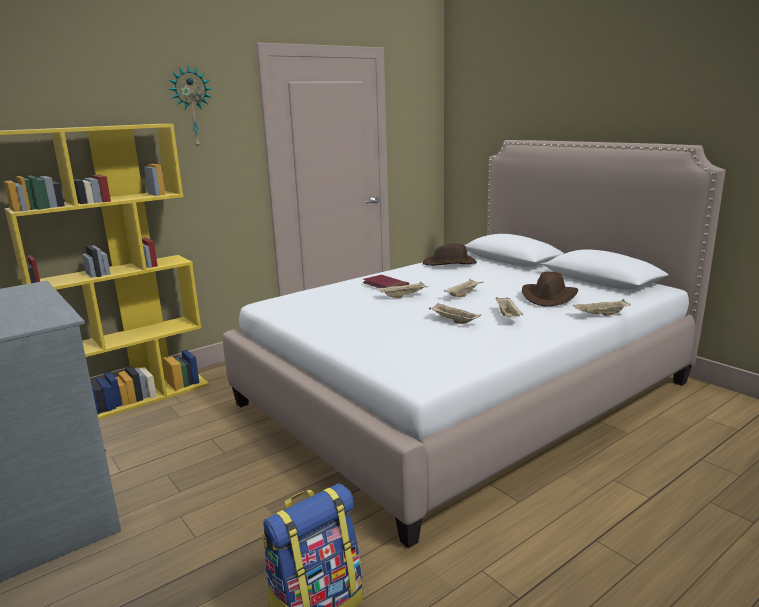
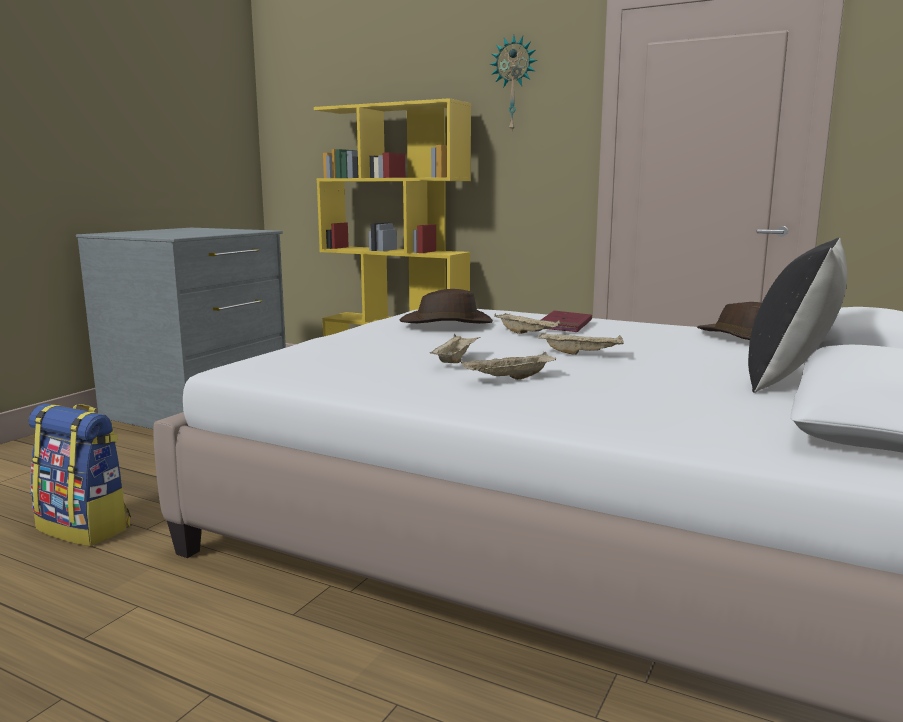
camera: 65 degrees right, 5 degrees down
(536, 275) = (790, 379): none -> black pillow
(549, 297) = (655, 393): brown hat -> brown hat (447, 323)
(600, 315) = (599, 427): beige tray -> none

